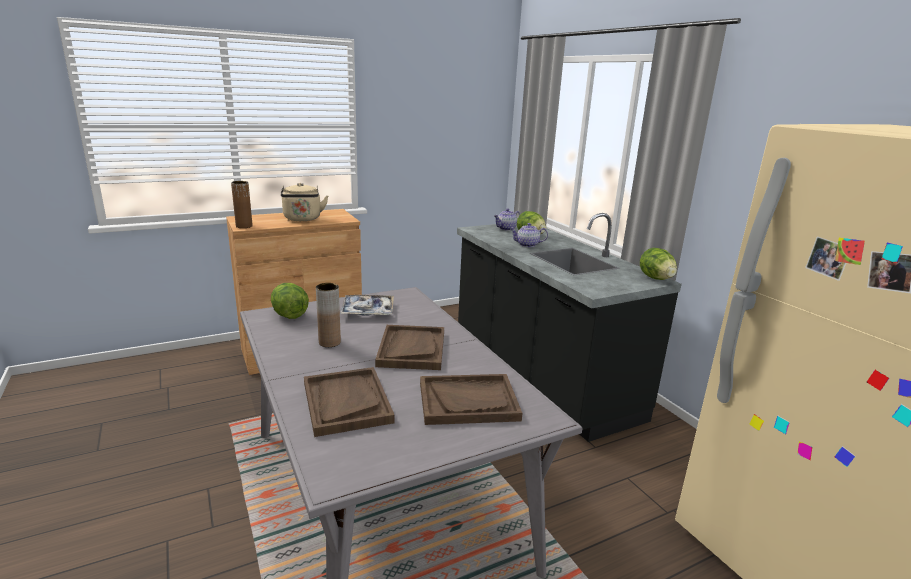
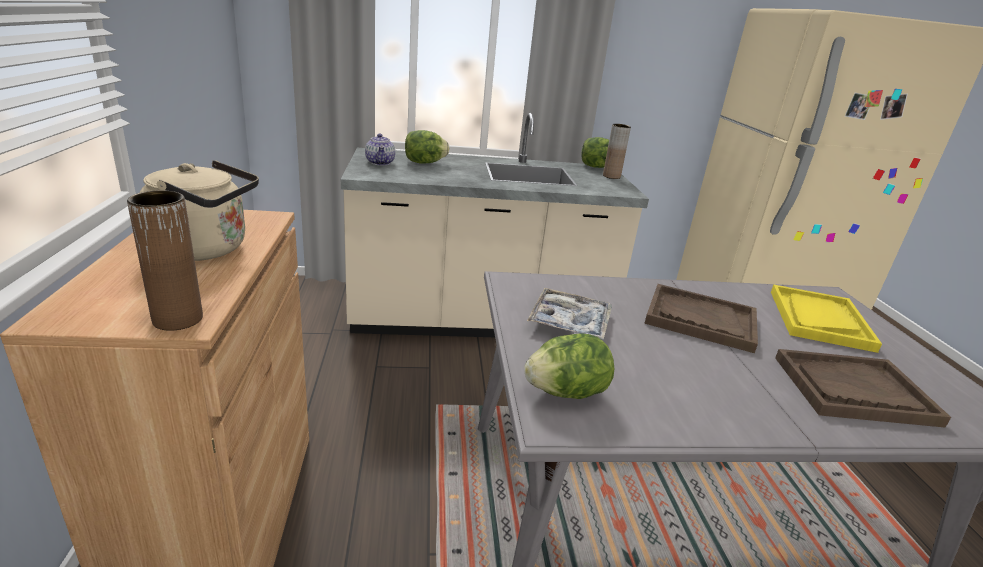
camera: 70 degrees left, 5 degrees up
(329, 342) = (681, 372): brown vase -> brown vase (611, 176)
(468, 401) = (819, 319): brown tray -> yellow tray
(527, 245) = (460, 173): teapot -> none
(540, 375) = (479, 320): black counter -> beige counter

